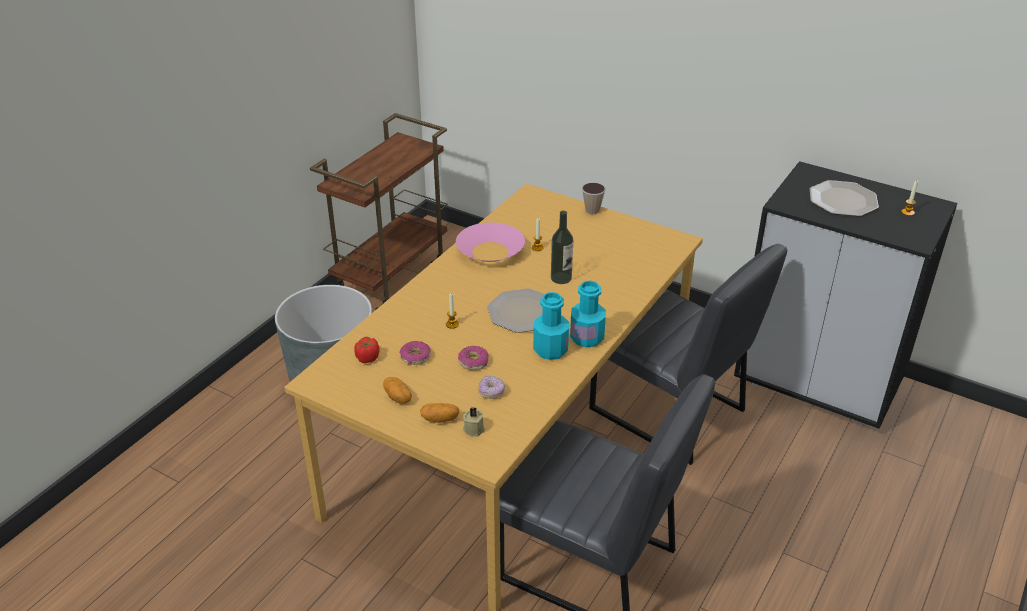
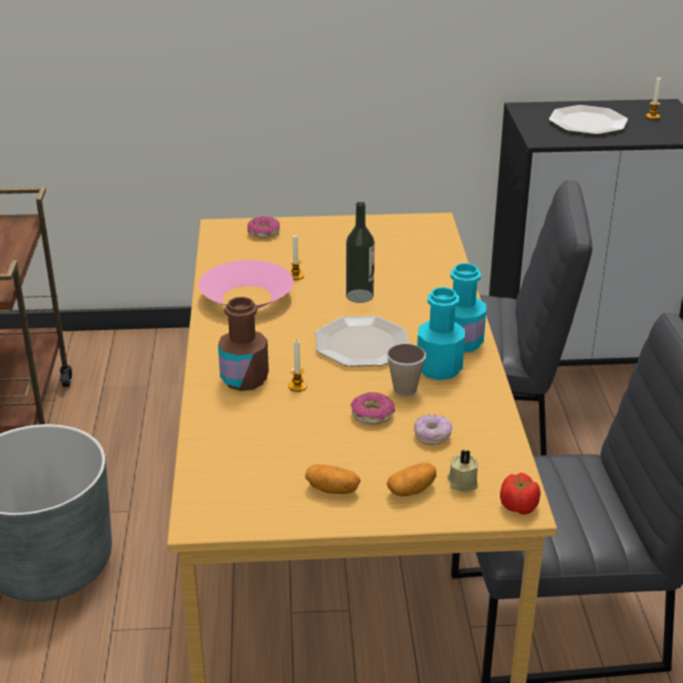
camera: 35 degrees left, 5 degrees down
(367, 358) = (239, 463): tomato -> tomato (519, 506)
(415, 357) = (298, 438): donut -> donut (263, 233)
(428, 306) = (244, 379): none -> brown bottle
(592, 210) = (309, 222): cup -> cup (405, 389)

